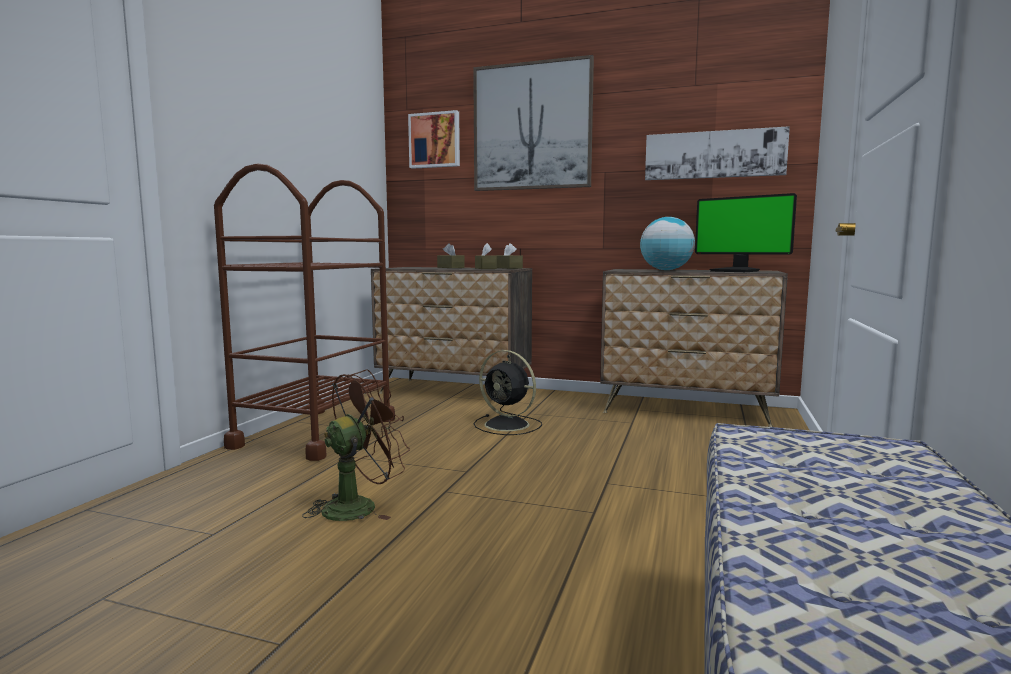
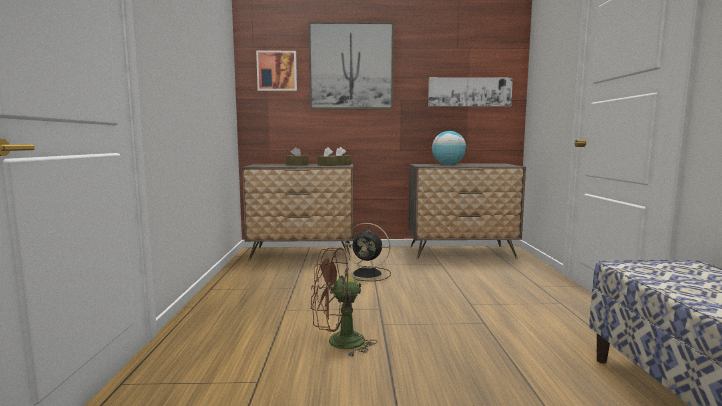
camera: 20 degrees left, 0 degrees up
(316, 433) = (238, 296): brown cart -> none
(359, 506) = (338, 343): brown fan -> brown fan turned 135 degrees counterclockwise
(736, 271) = (491, 165): monitor -> none

